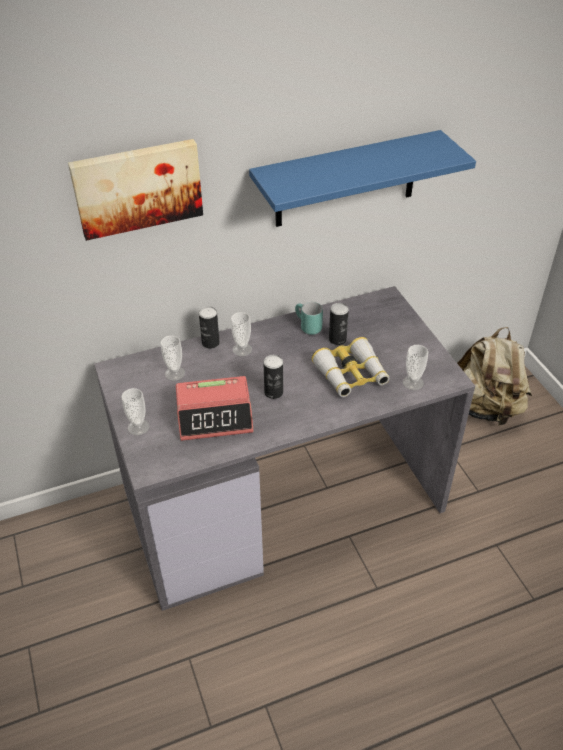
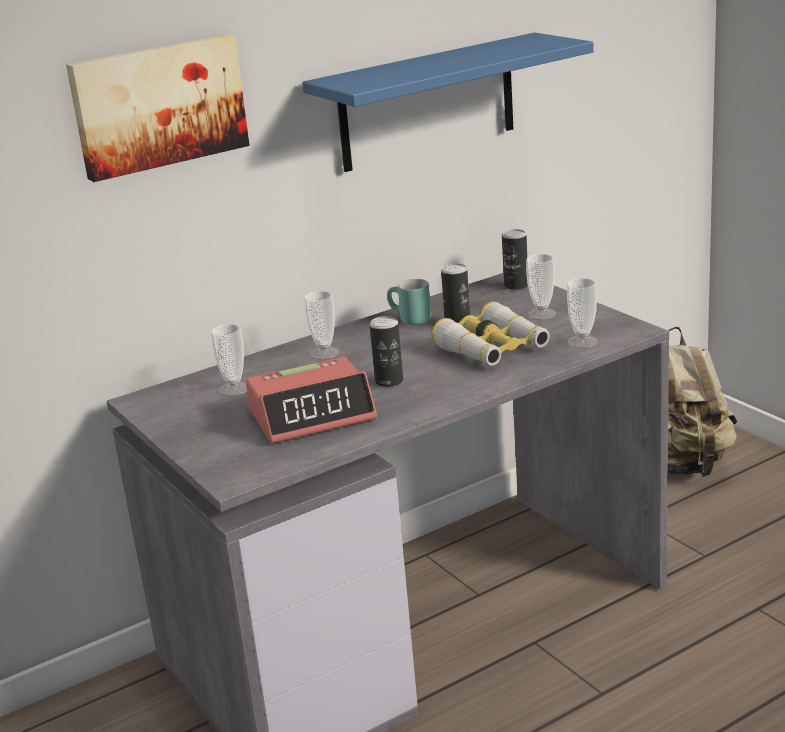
camera: 10 degrees left, 20 degrees down
(138, 427) = (201, 444): cup -> cup (542, 314)
(210, 343) = (275, 355): can -> can (516, 286)

